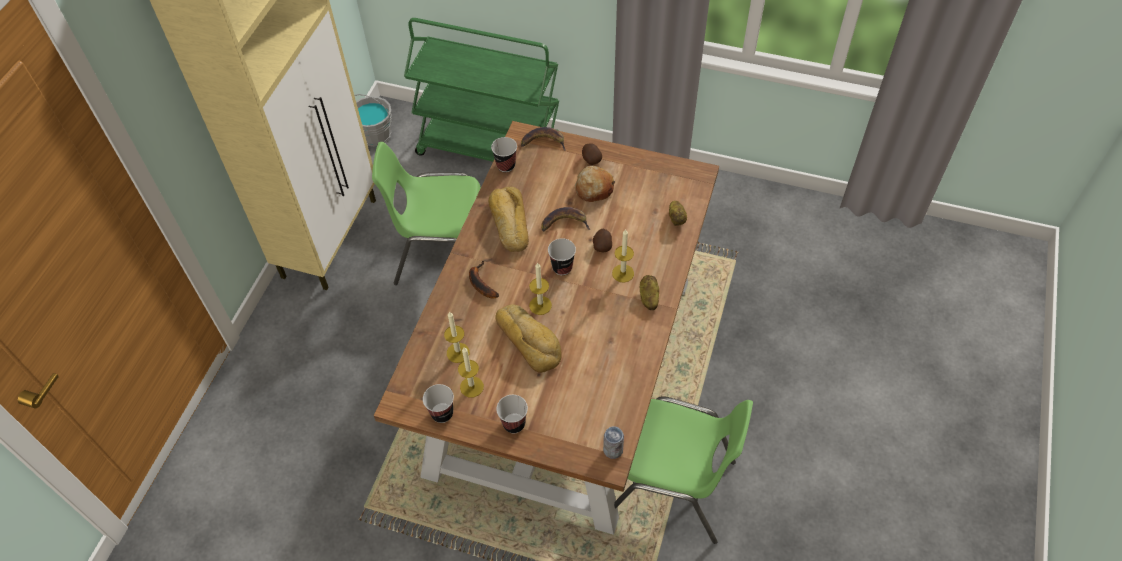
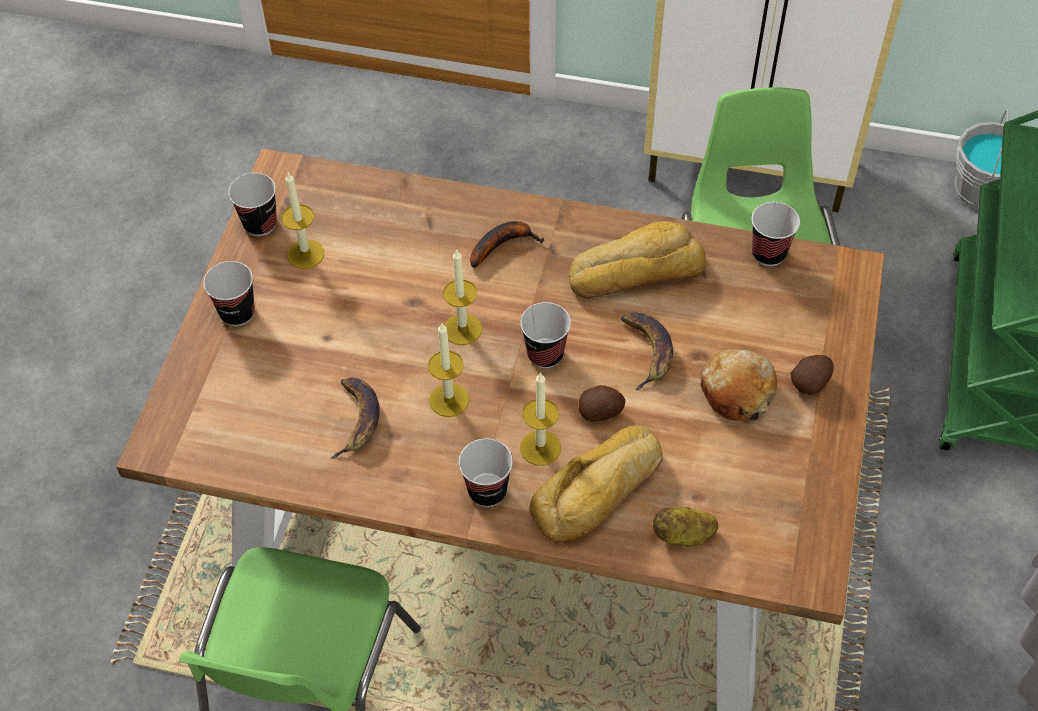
camera: 85 degrees right, 0 degrees up
(458, 352) = (367, 230): candle -> candle (449, 400)
(529, 340) = (392, 319): bread -> bread (601, 491)
(544, 142) = (840, 305): banana -> banana (357, 419)
(613, 450) = (182, 448): can -> none
(648, 298) = (487, 491): potato -> cup

